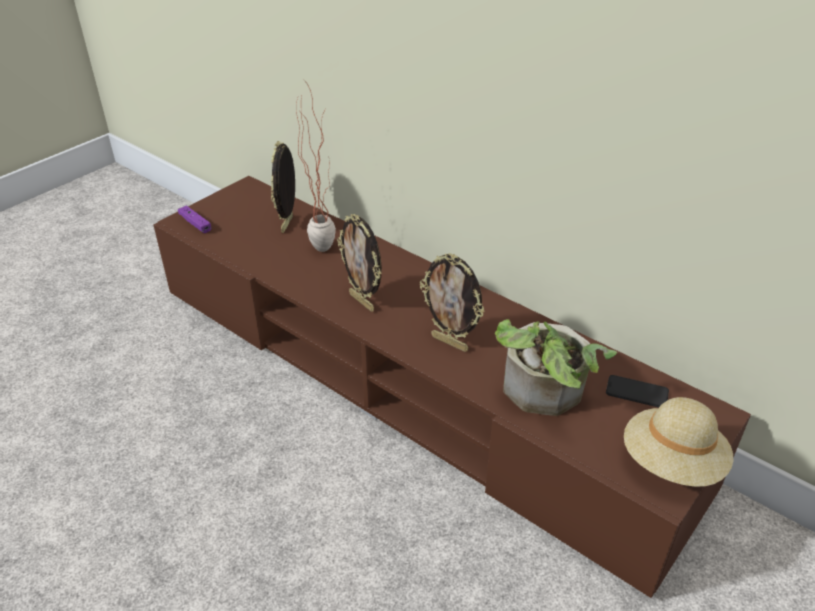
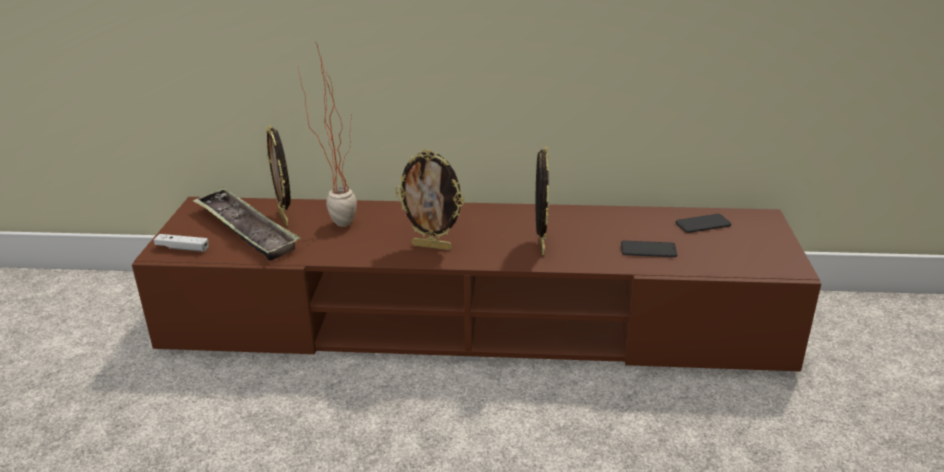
camera: 35 degrees left, 10 degrees down
(195, 223) = (182, 248): purple game controller -> white game controller
(251, 224) = (246, 230): none -> tray
(450, 343) = (540, 245): picture frame -> picture frame turned 90 degrees counterclockwise
(543, 395) = (648, 250): potted plant -> phone
(672, 463) = (774, 252): beige hat -> none

